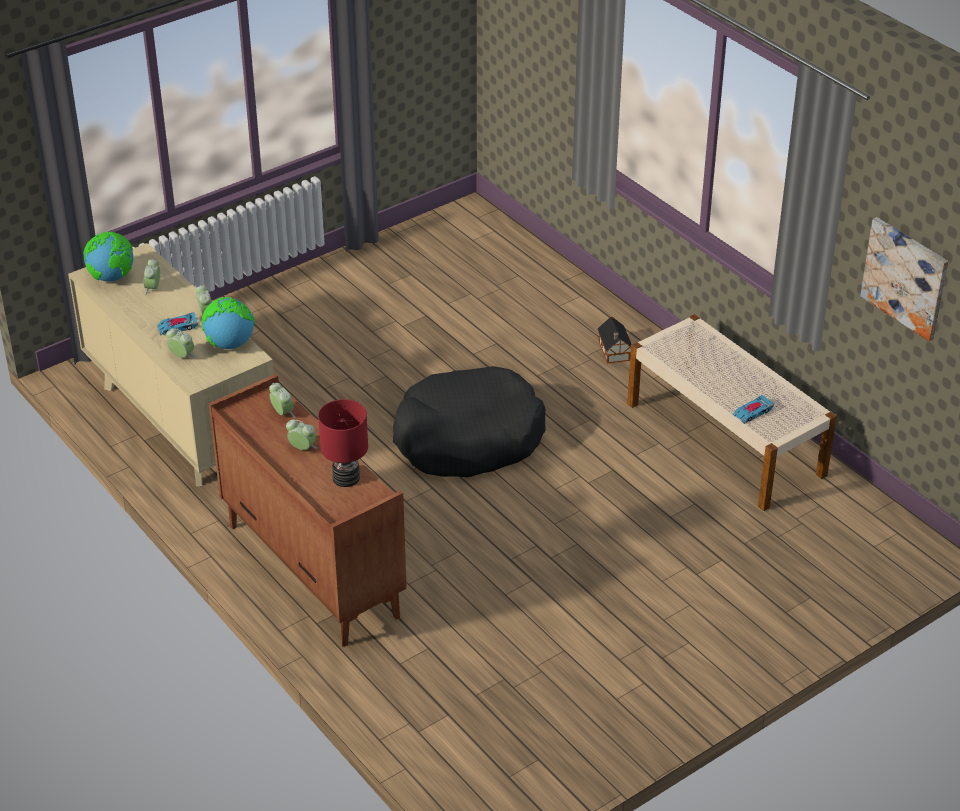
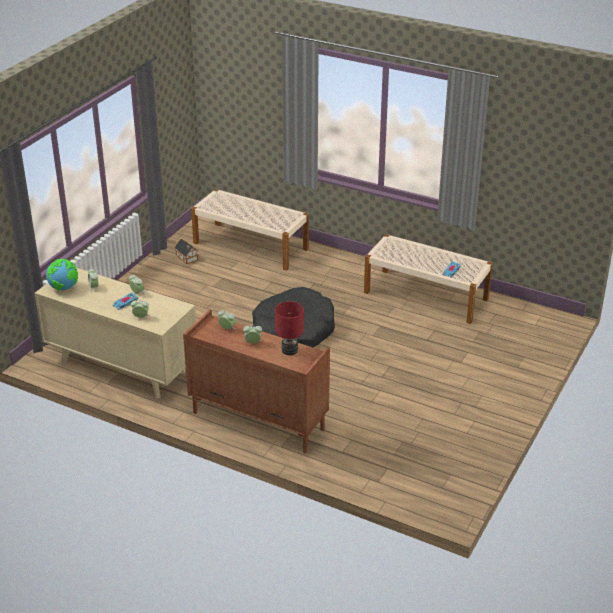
camera: 25 degrees left, 5 degrees down
(229, 344) = (164, 304): globe -> none
(508, 272) = (251, 246): none -> beige bench
(614, 352) = (337, 270): toy house -> toy house (187, 258)
(905, 277) = (525, 172): picture -> none

